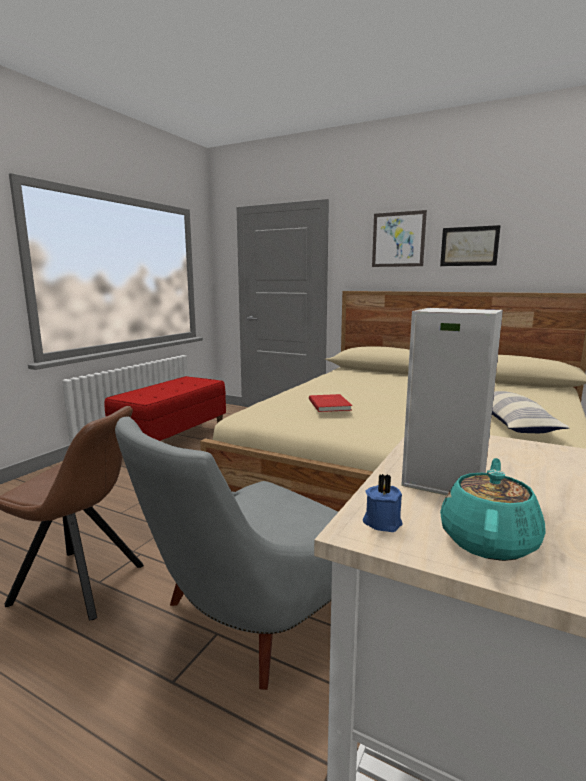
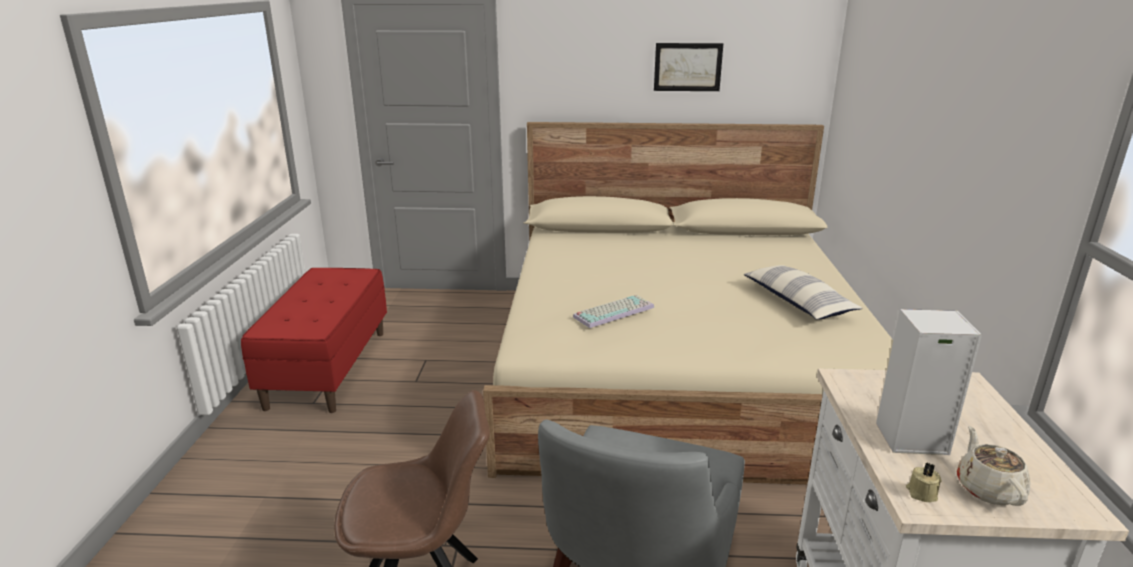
camera: 25 degrees left, 10 degrees up
(330, 404) = (614, 311): red book -> keyboard
(382, 522) = (921, 493): blue candle -> beige candle
(398, 239) = (599, 54): picture -> none
(488, 540) = (988, 489): turquoise teapot -> beige teapot

